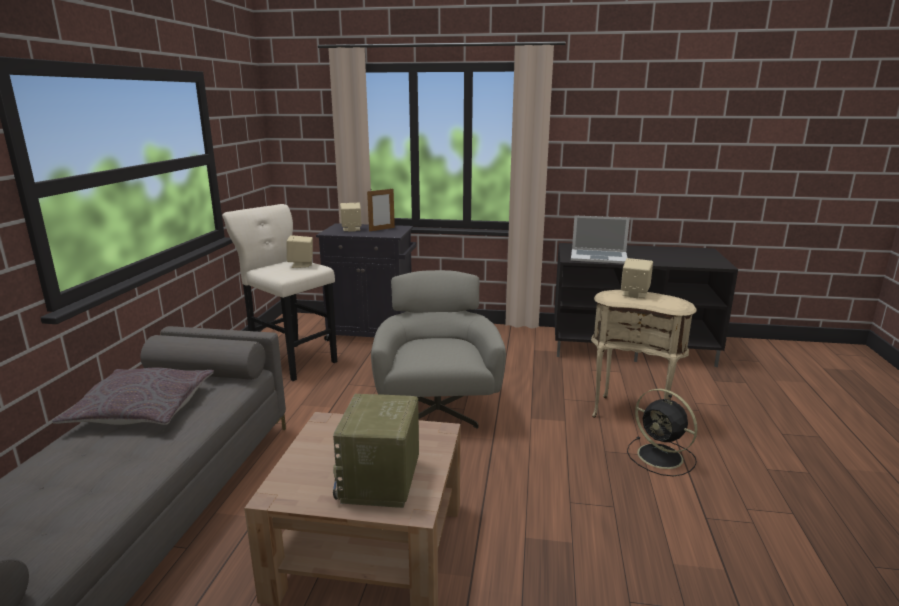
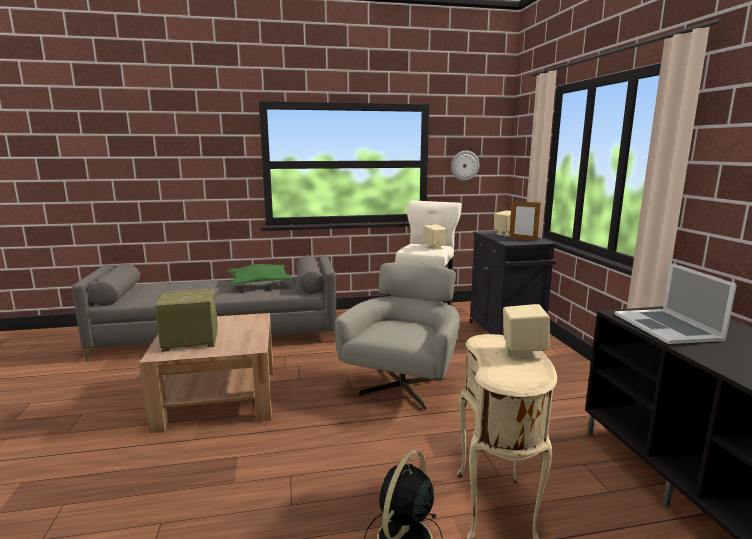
camera: 70 degrees right, 5 degrees down
(142, 409) = (259, 283): grey pillow -> green pillow
(240, 155) = (464, 165): none -> wall clock
(437, 408) = (403, 385): grey armchair -> grey armchair turned 45 degrees counterclockwise

